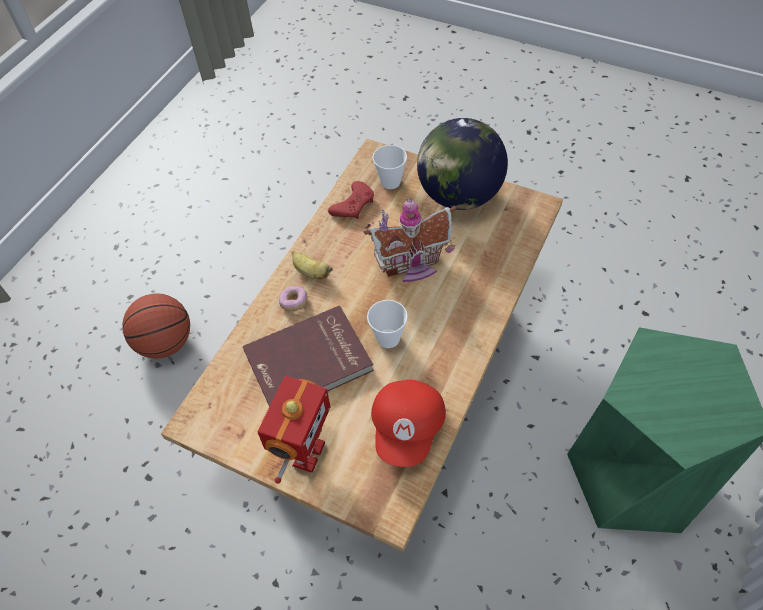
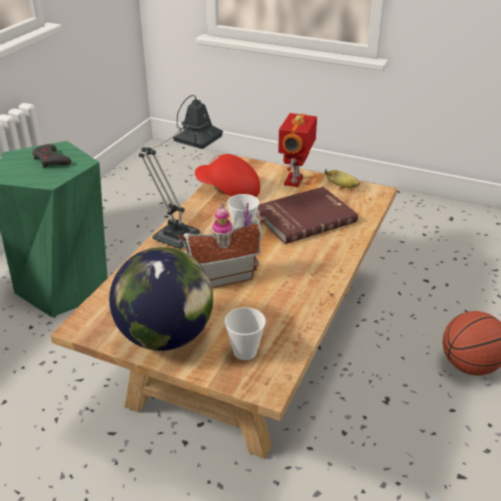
camera: 175 degrees right, 20 degrees down
(294, 302) = (327, 250): donut -> none
(311, 272) = (317, 269): banana -> banana (342, 186)
(353, 205) = (286, 327): red game controller -> none
(408, 428) = (228, 190): red cap -> red cap turned 75 degrees counterclockwise
(463, 335) = (183, 232): none -> table lamp
(678, 401) = (51, 160): none -> grey game controller

